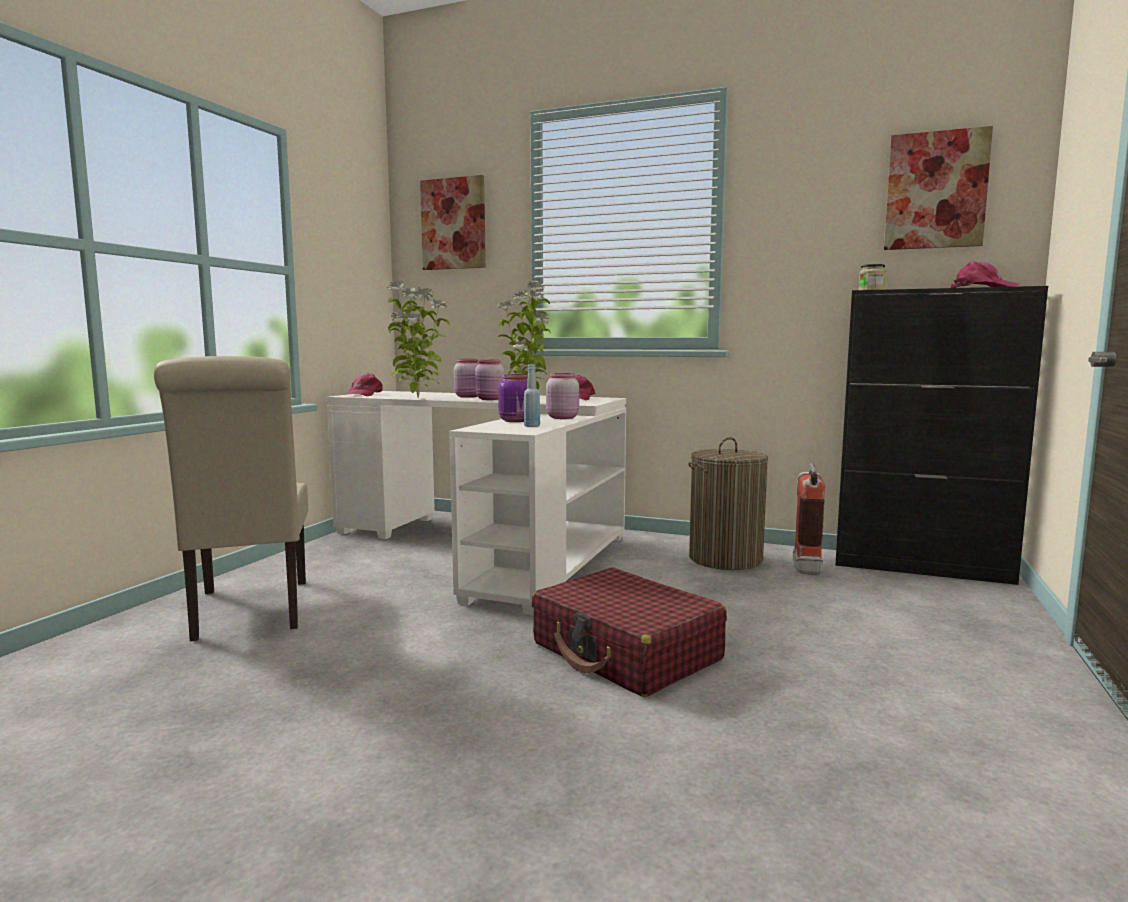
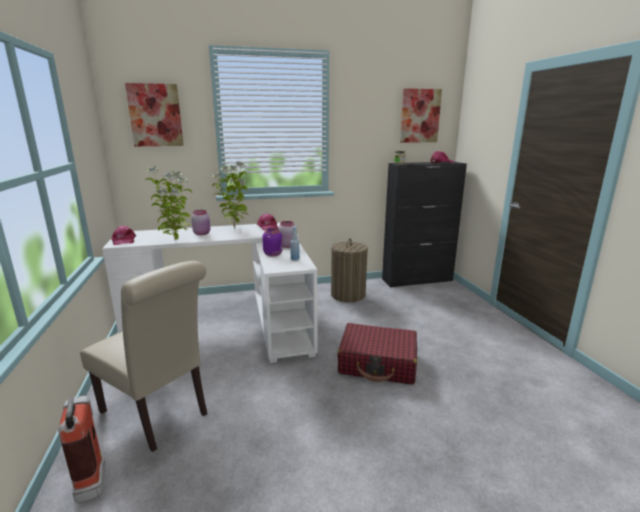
camera: 35 degrees left, 10 degrees up
(490, 399) = (224, 235): pink jar -> none
(805, 565) = (381, 290): fire extinguisher -> fire extinguisher (92, 477)

